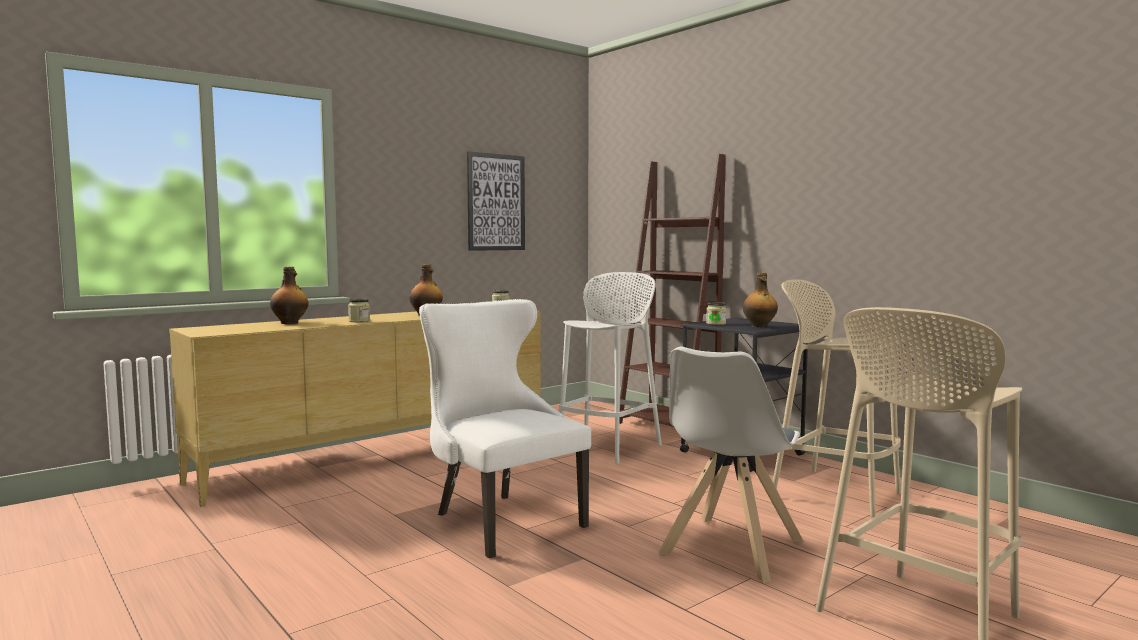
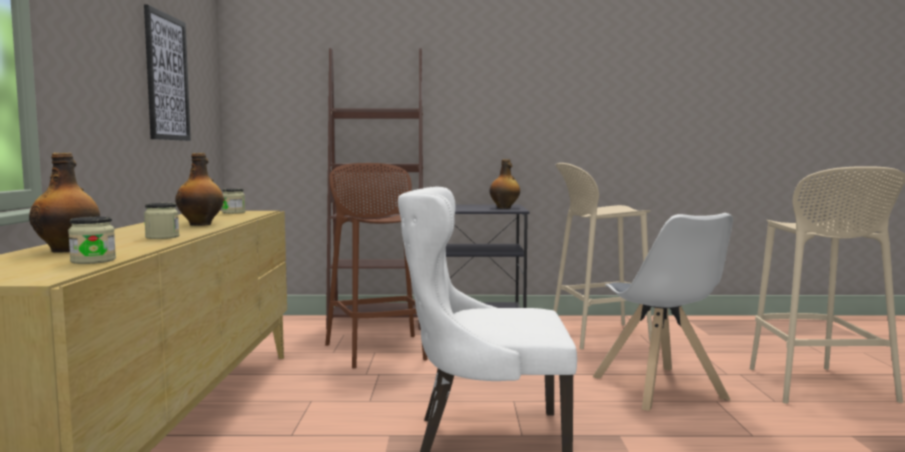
camera: 50 degrees left, 0 degrees up
(606, 447) = (379, 351): white stool -> brown stool
(716, 323) = (465, 209): jar -> jar (93, 261)

